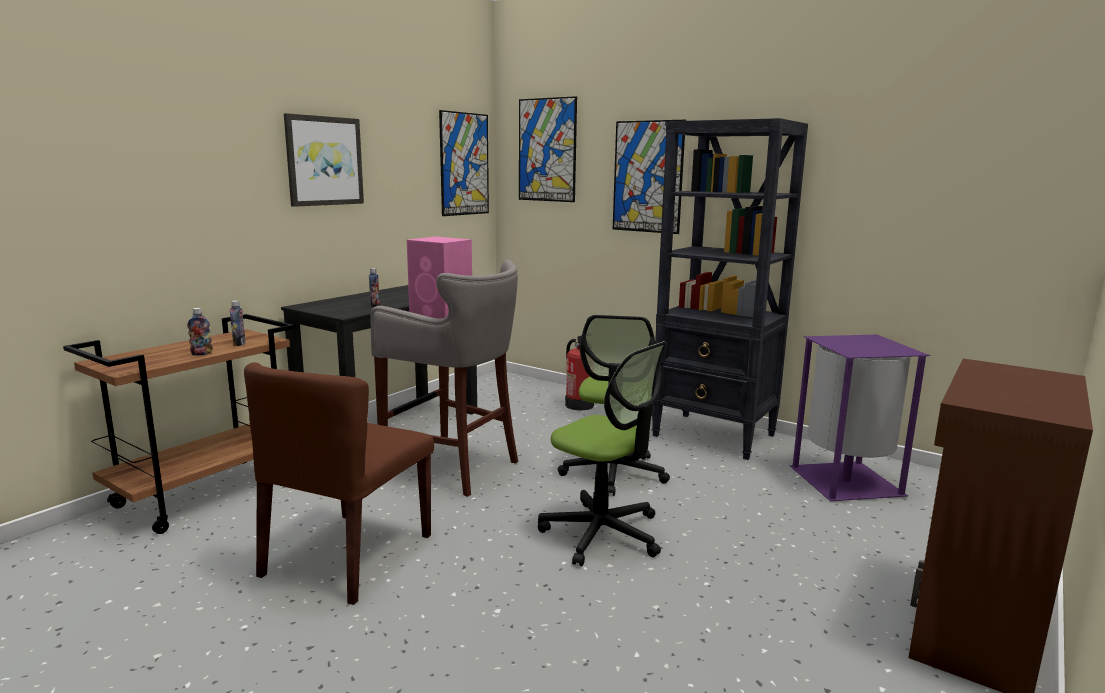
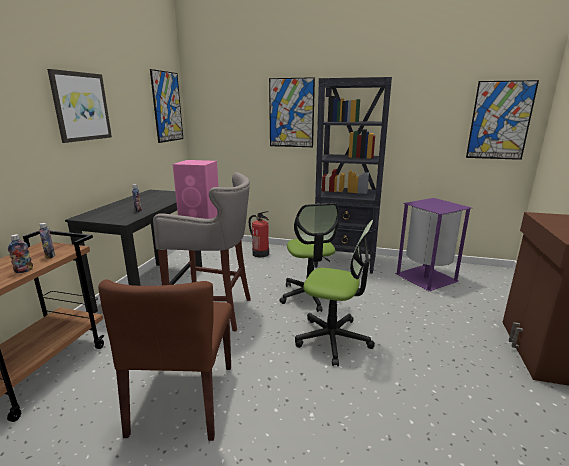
camera: 20 degrees left, 5 degrees up
(547, 150) = (221, 97): picture -> picture (500, 121)

